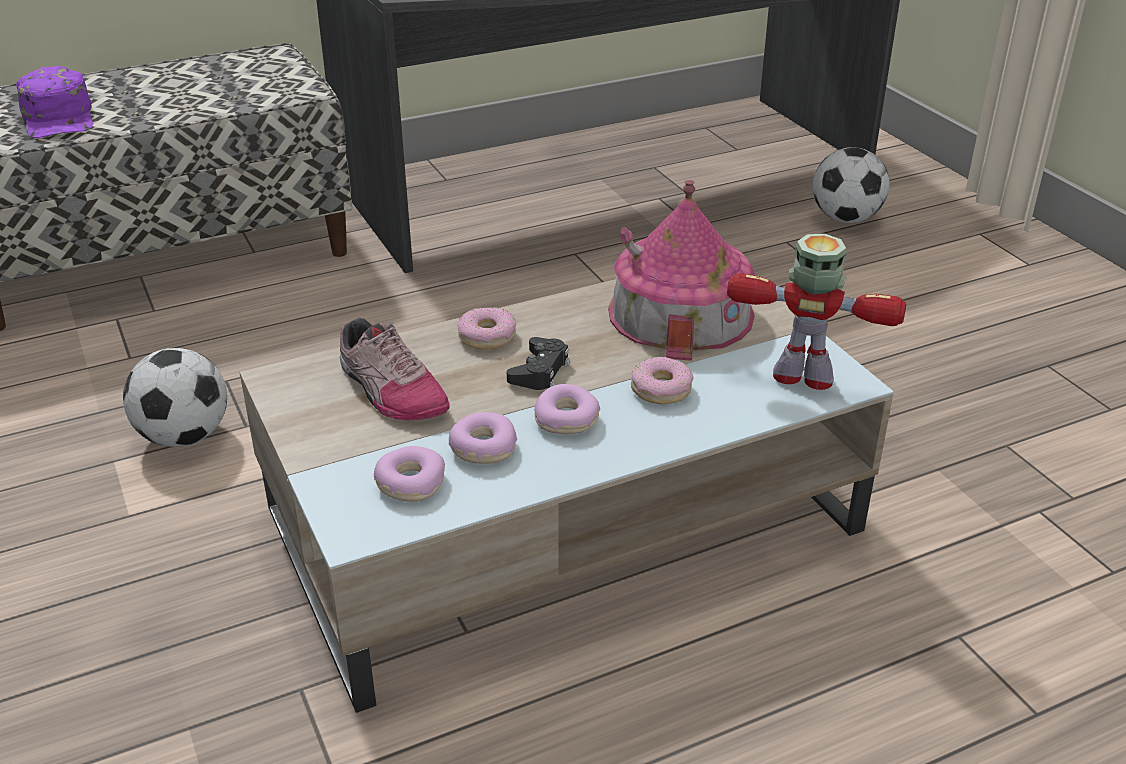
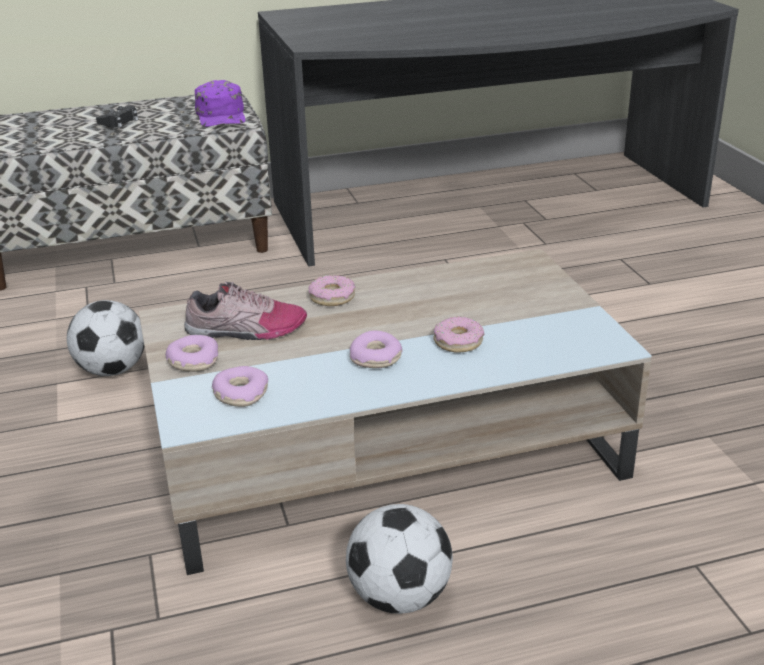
camera: 10 degrees right, 5 degrees down
(59, 117) = (57, 133): purple cap -> purple cap (222, 115)
(390, 391) = (246, 330): shoe -> shoe turned 60 degrees counterclockwise
(482, 448) = (304, 373): donut -> donut (193, 361)
(540, 371) = (365, 324): black game controller -> black game controller (119, 122)
(681, 313) = (491, 289): toy house -> none
(804, 377) = (579, 340): toy robot -> none
(845, 218) = (675, 244): football -> football (399, 597)

